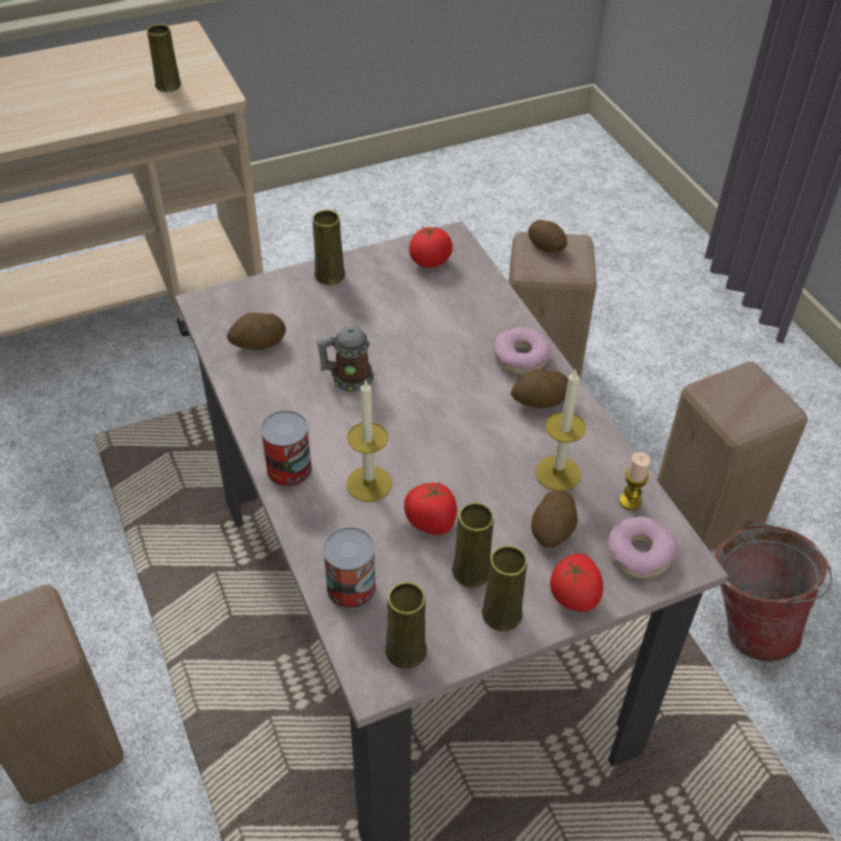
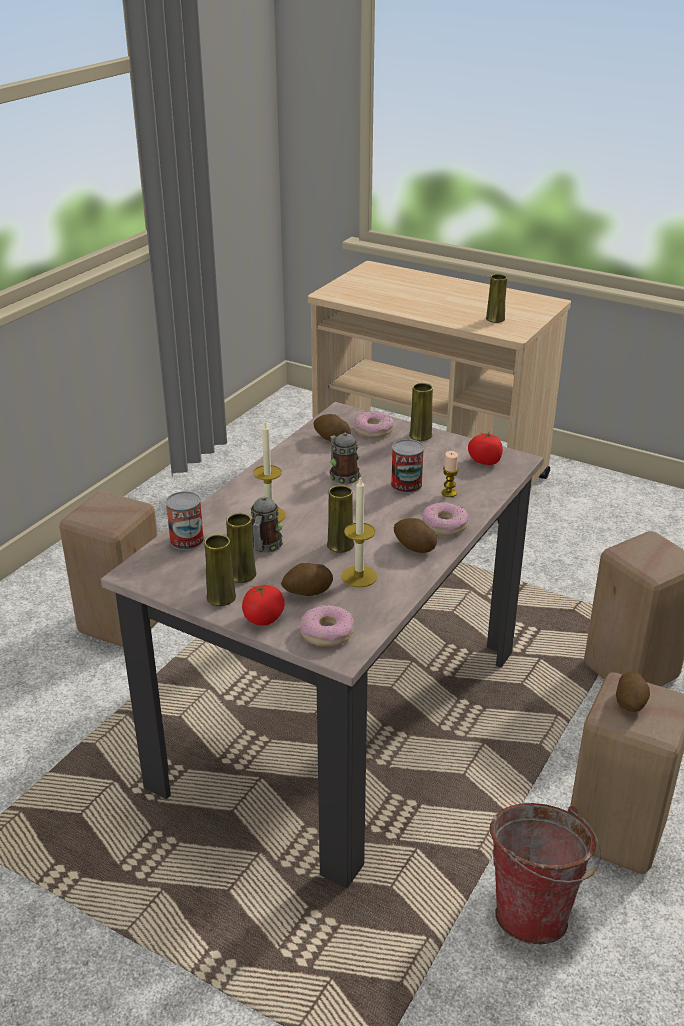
camera: 55 degrees right, 15 degrees down
(278, 302) = (373, 430): none -> donut
(289, 469) = (249, 487): can -> can (406, 485)
(406, 650) = (161, 575): yellow vase -> yellow vase (340, 545)
(431, 522) = (264, 547): tomato -> mug
(546, 246) = (656, 547): potato -> potato (630, 703)
(630, 501) = (369, 613): candle -> candle (449, 493)

